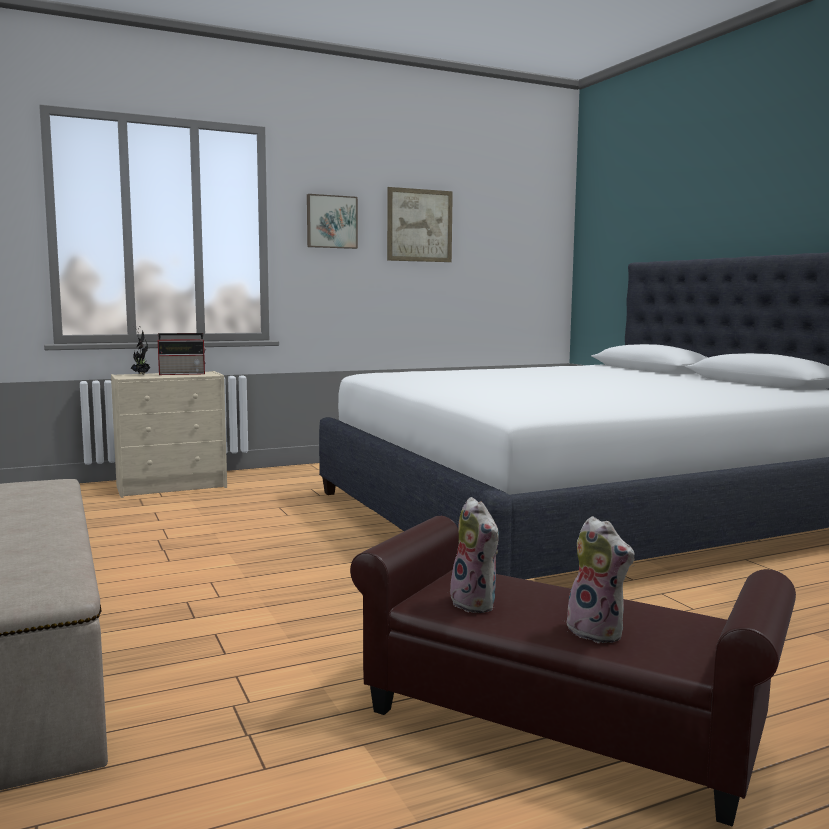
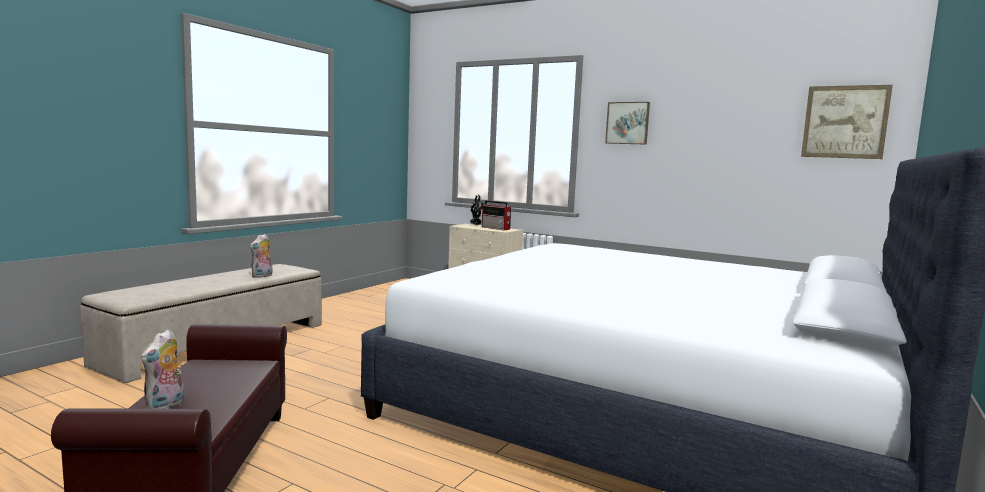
camera: 55 degrees right, 0 degrees up
(419, 225) = (710, 123): picture -> picture (845, 122)
(477, 603) = (204, 373): plush toy -> plush toy (262, 276)

